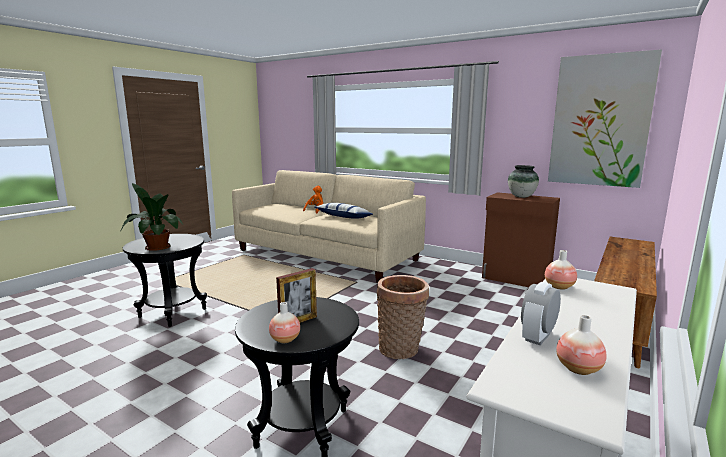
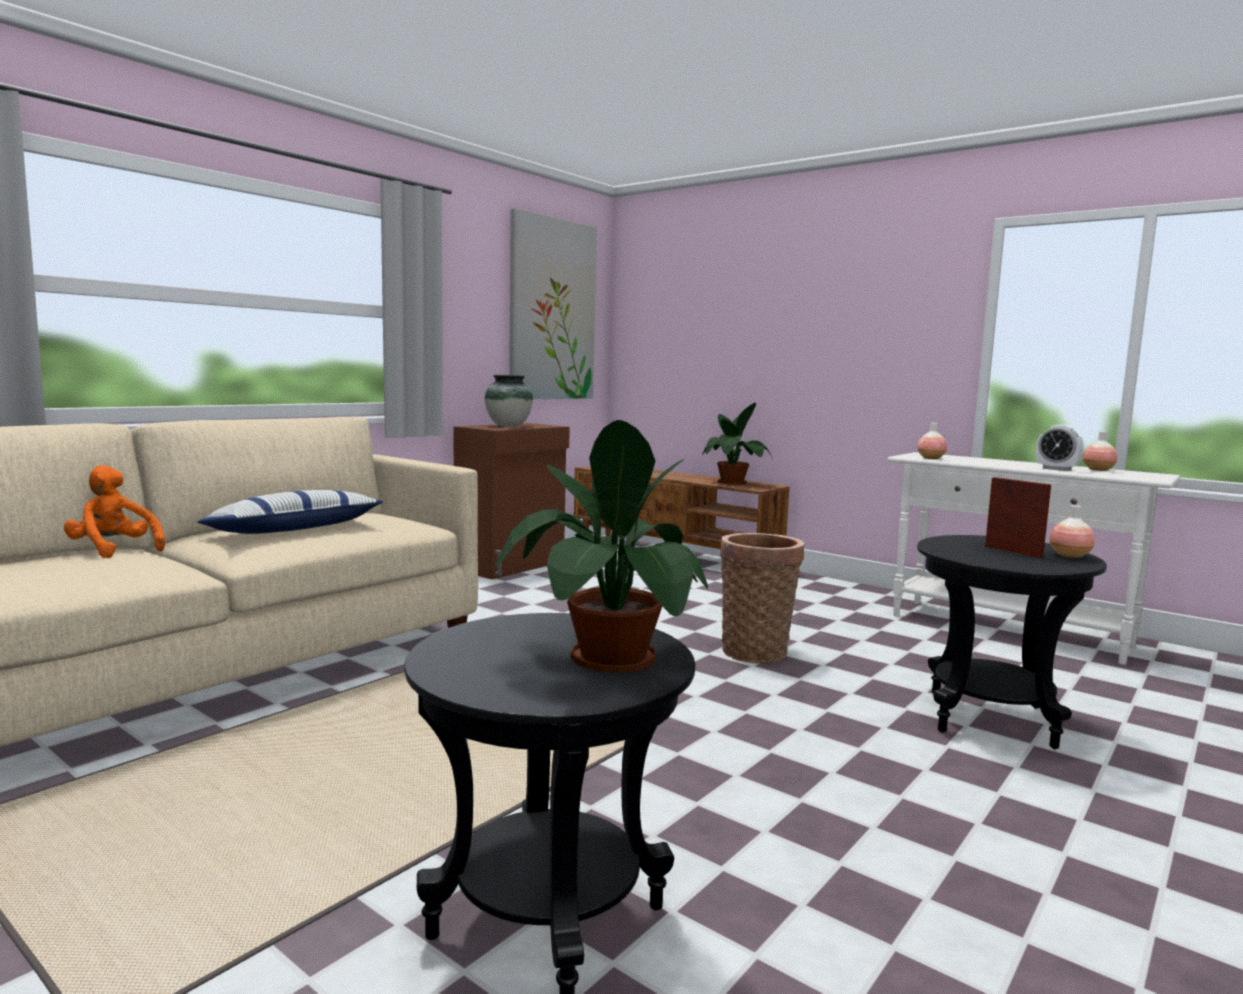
camera: 85 degrees left, 5 degrees down
(628, 276) = (733, 483): none -> potted plant

